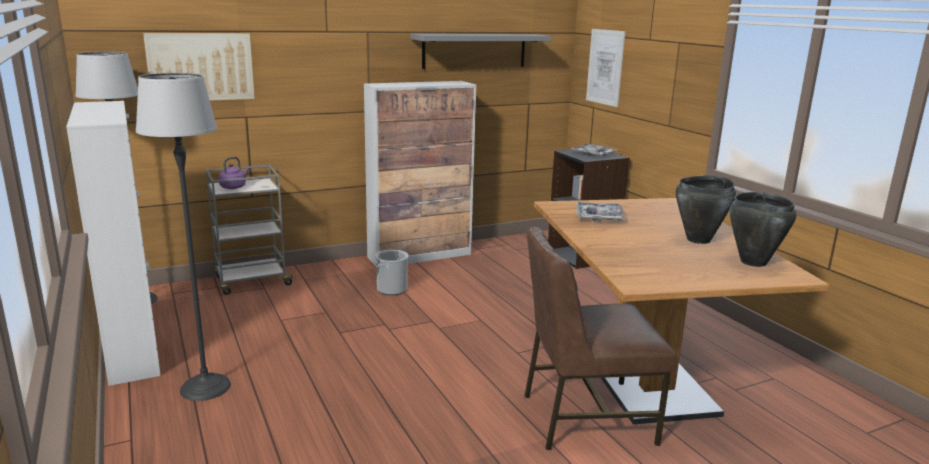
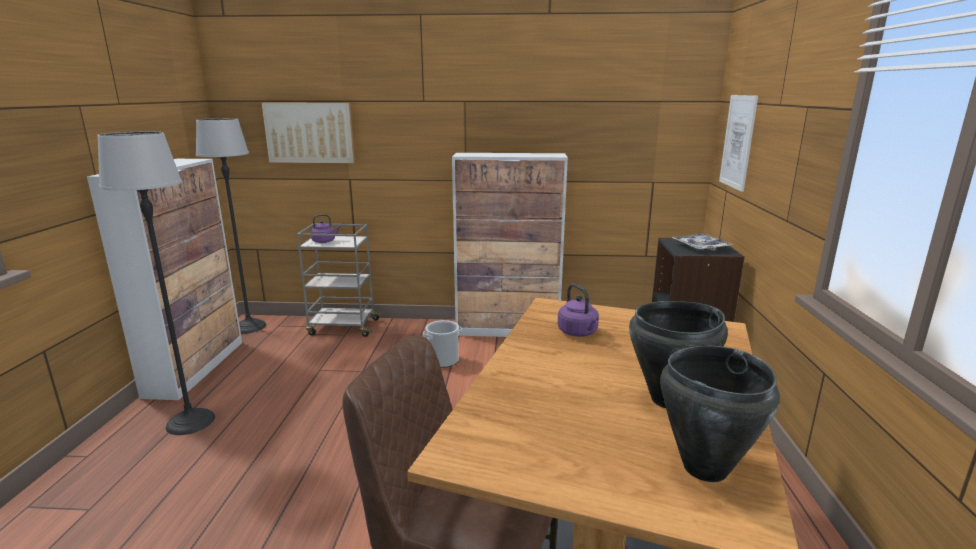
camera: 30 degrees right, 0 degrees up
(474, 50) = (584, 121): grey shelf -> none
(599, 217) = (578, 333): tray -> purple kettle

